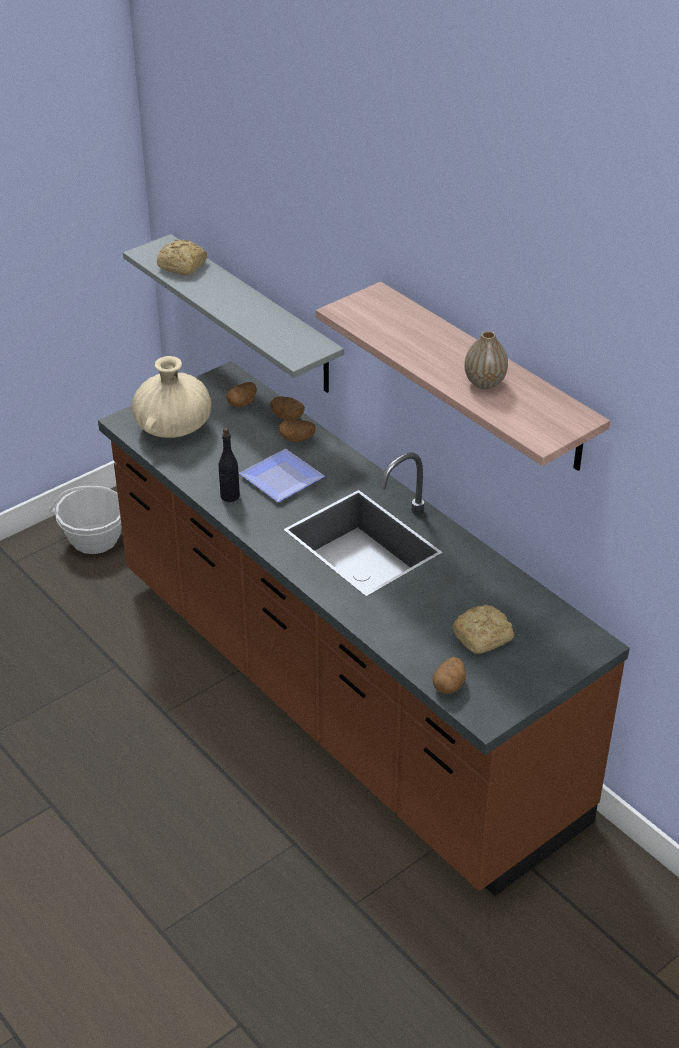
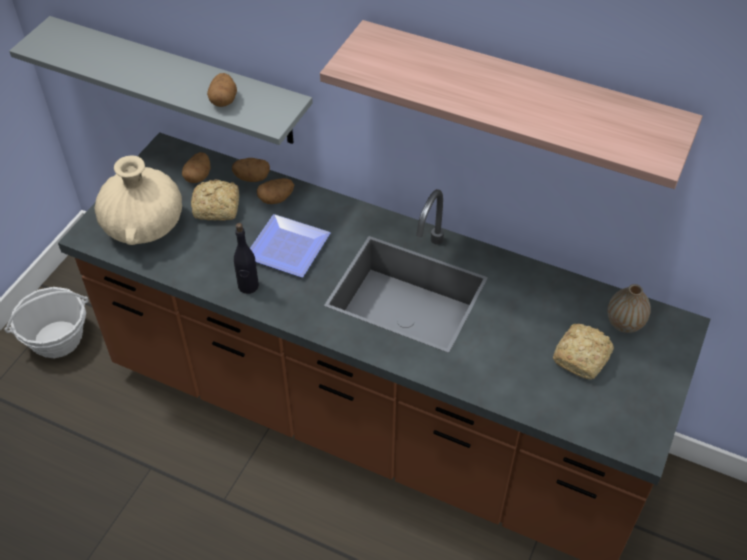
camera: 25 degrees left, 10 degrees up
(183, 266) = (86, 50): bread -> bread (218, 208)
(449, 685) = (587, 423): potato -> potato (223, 100)
(484, 383) = (554, 109): vase -> vase (624, 323)

